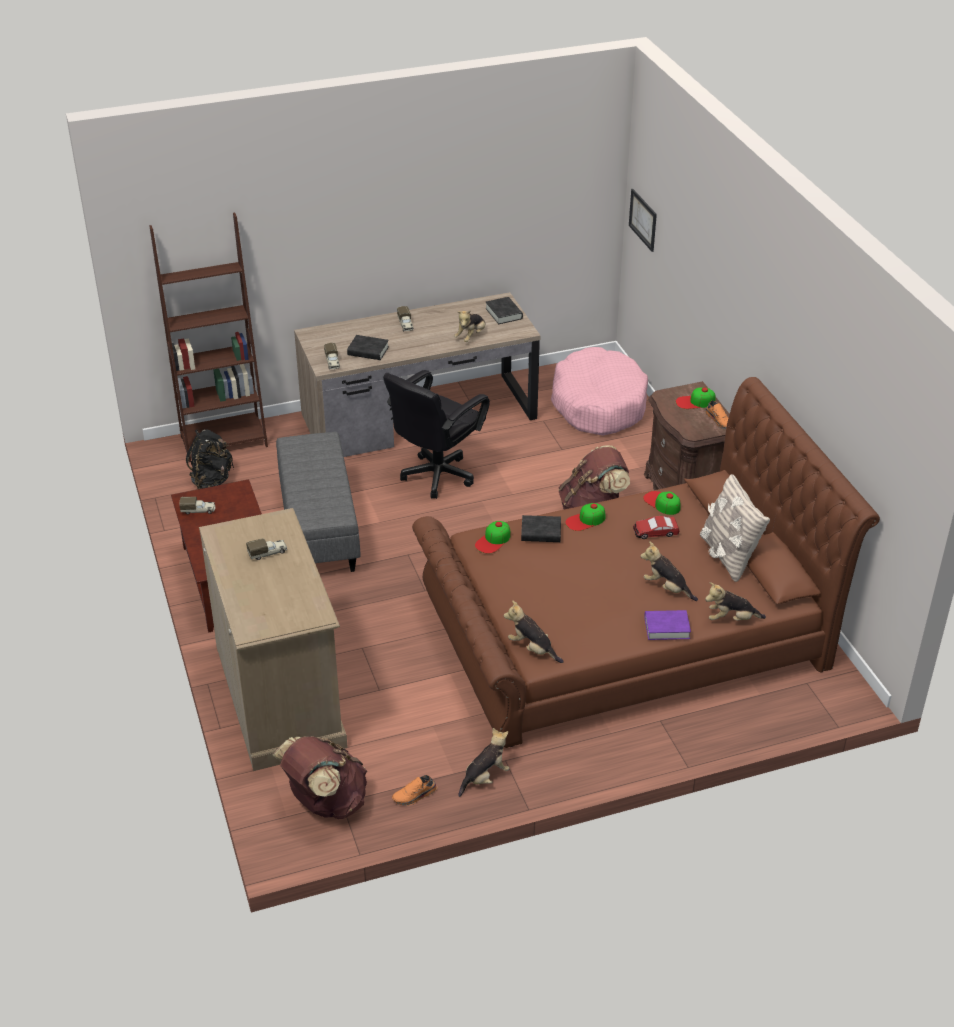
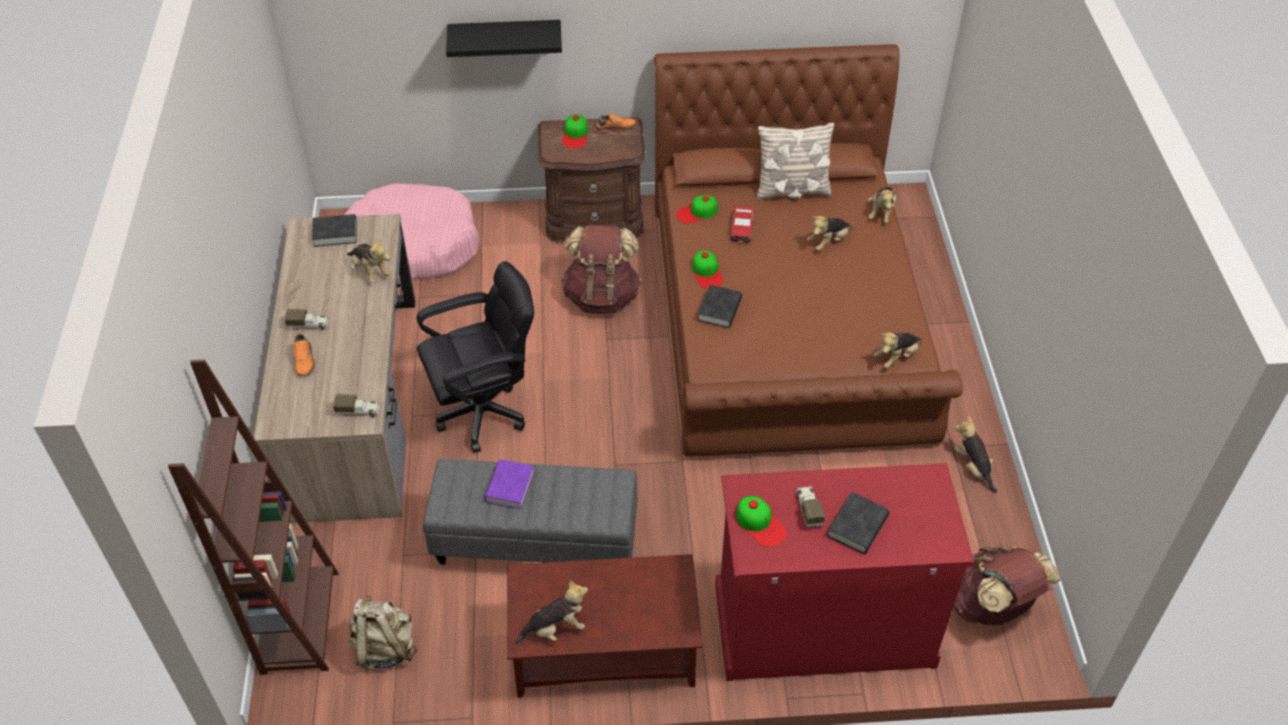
camera: 75 degrees left, 10 degrees up
(198, 510) = (555, 628): toy truck -> plush toy
(211, 480) = (384, 647): black backpack -> beige backpack
(280, 695) = (822, 625): beige dresser -> red dresser
(368, 351) = (350, 372): black book -> black book (857, 526)
(415, 796) = (991, 528): orange shoe -> orange shoe (305, 360)
(436, 479) = (486, 413): black office chair -> black office chair turned 75 degrees counterclockwise
(493, 540) = (720, 349): cap -> cap (760, 524)
(643, 219) = (337, 39): picture -> none
(667, 628) = (886, 256): purple book -> purple book (510, 487)
(702, 290) = (505, 38): none -> black shelf

